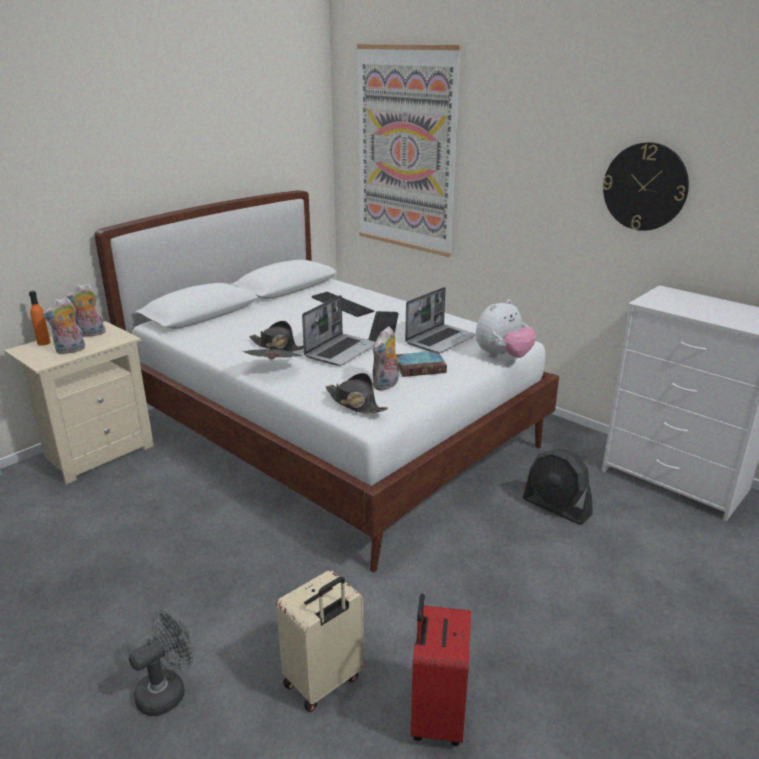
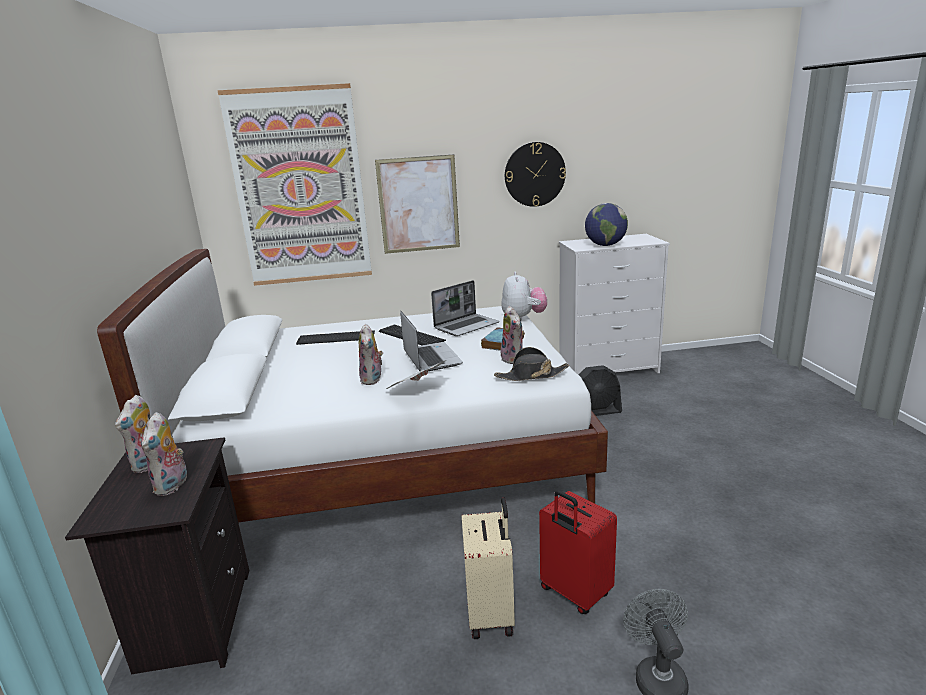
camera: 50 degrees left, 5 degrees down
(44, 343) = (108, 501): orange bottle -> none
(97, 452) = (193, 620): beige nightstand -> black nightstand
(277, 346) = (373, 379): black hat -> plush toy
(324, 682) = (701, 577): beige suitcase -> beige suitcase (492, 614)
(436, 717) = (764, 538): red suitcase -> red suitcase (574, 593)
(440, 340) = (466, 326): laptop -> laptop turned 60 degrees clockwise
(505, 193) = (418, 204): none -> picture
(686, 309) = (605, 245): none -> globe

